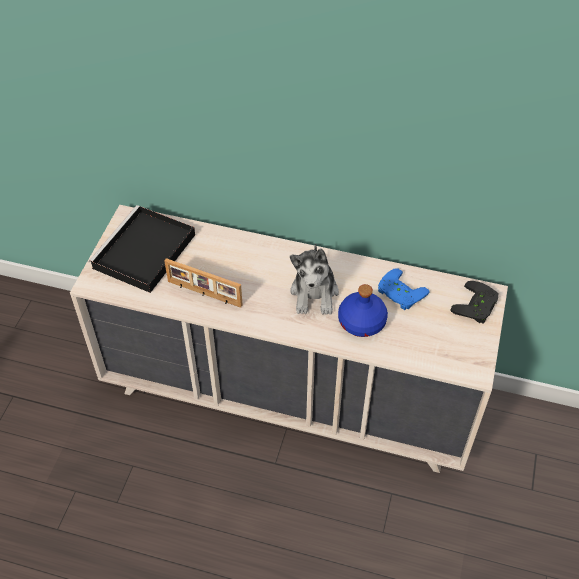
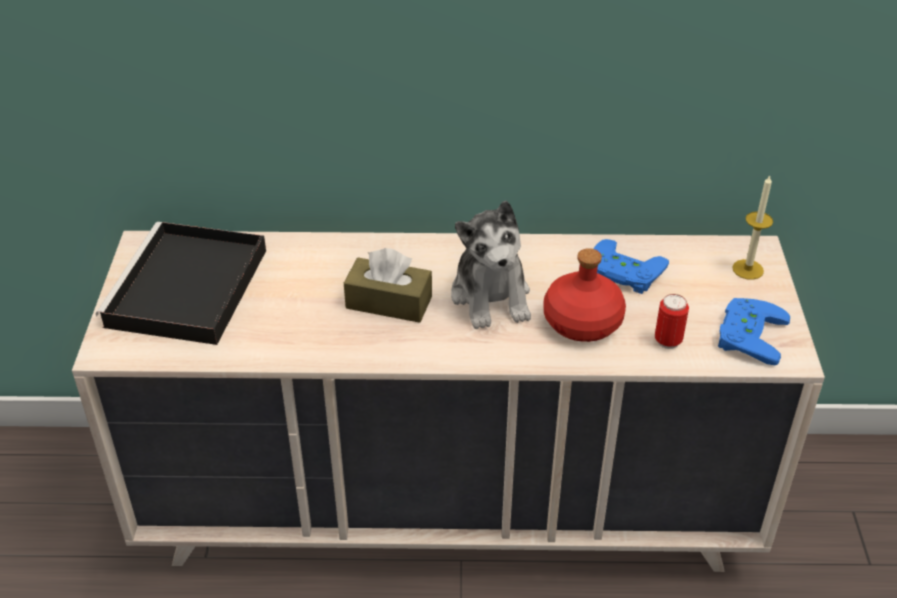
camera: 15 degrees left, 10 degrees down
(204, 294) = (310, 330): picture frame -> none
(254, 285) = (389, 302): none -> brown tissue box
(362, 322) = (583, 322): blue bottle -> red bottle
(407, 345) = (668, 341): none -> can
(457, 351) = (746, 333): none -> blue game controller
(477, 306) = (748, 269): black game controller -> candle

